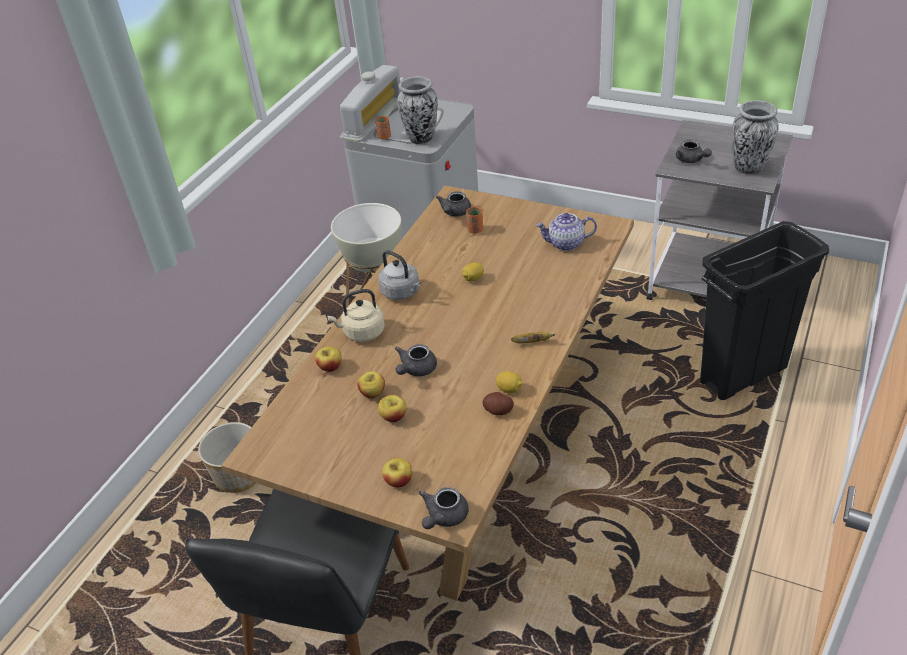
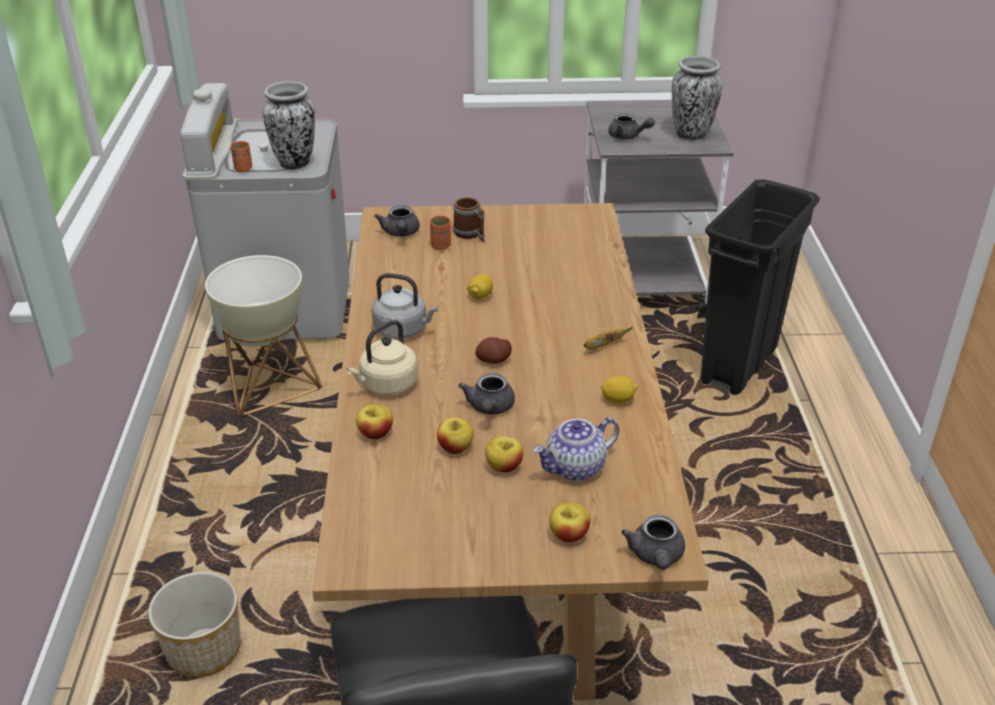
camera: 30 degrees left, 5 degrees down
(498, 411) = (624, 425): potato -> potato (493, 360)
(503, 225) = (471, 235): none -> mug
(565, 244) = (558, 239): teapot -> teapot (575, 468)

